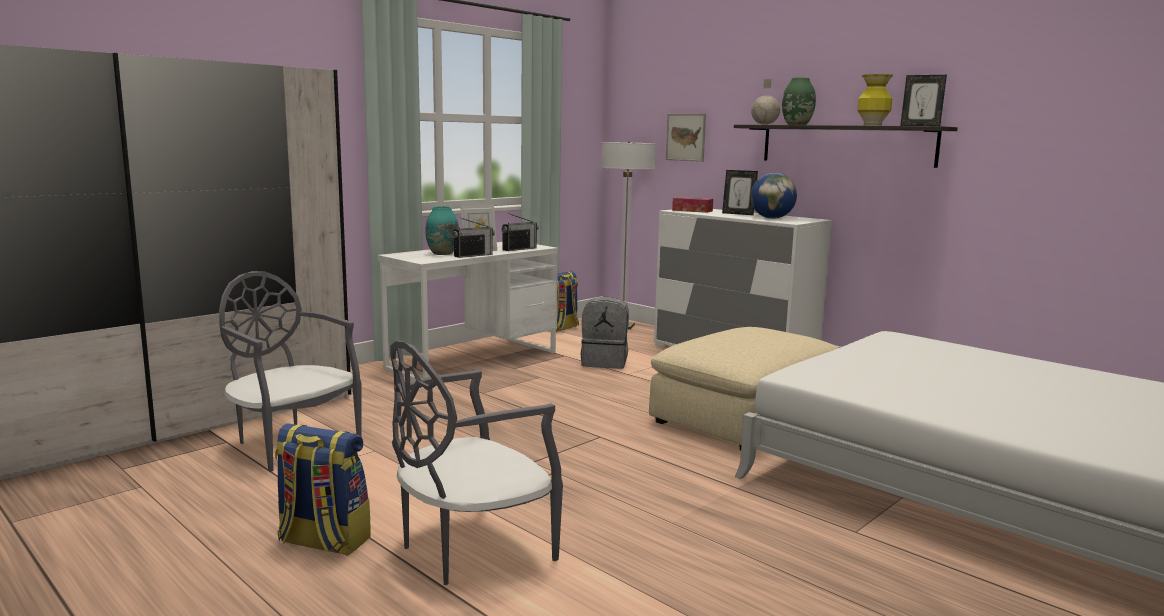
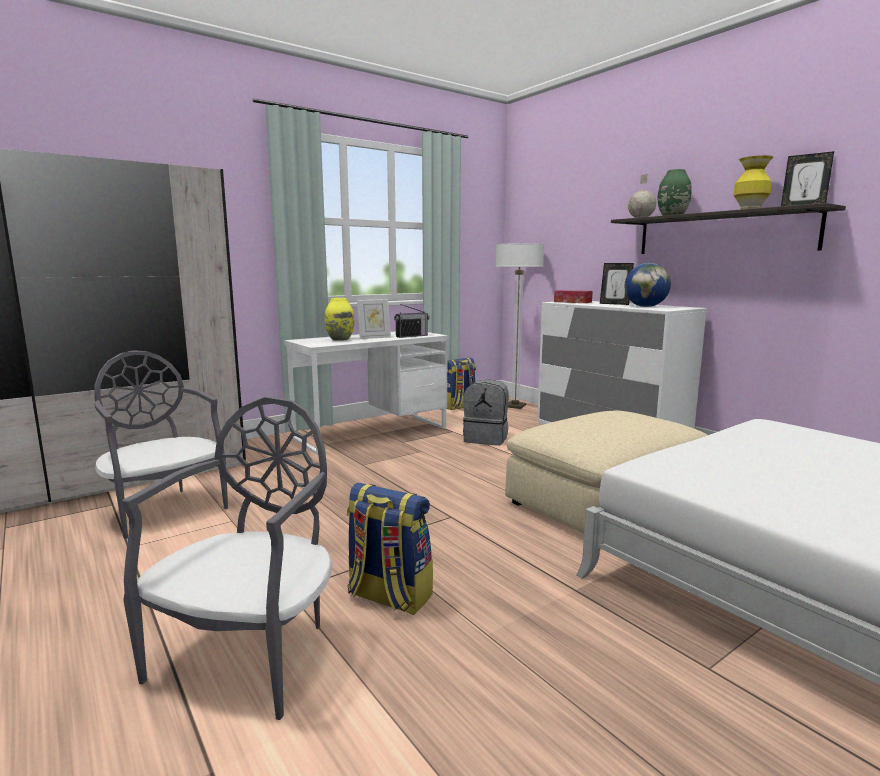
camera: 10 degrees right, 0 degrees up
(323, 541) = (109, 629): backpack -> backpack (388, 596)
(442, 253) = (340, 339): turquoise vase -> yellow vase
(471, 548) = (250, 653): grey chair -> grey chair turned 135 degrees clockwise
(473, 255) = (365, 341): radio -> none
(686, 137) = (571, 237): picture -> none

